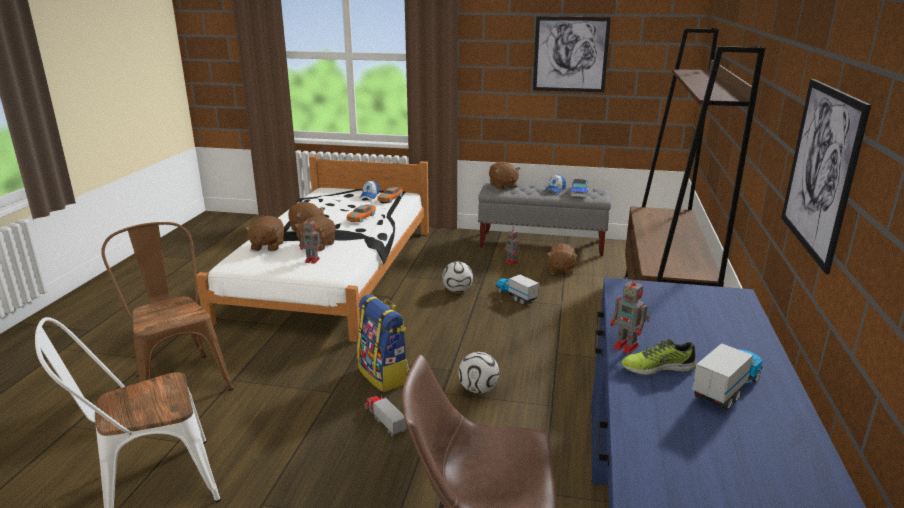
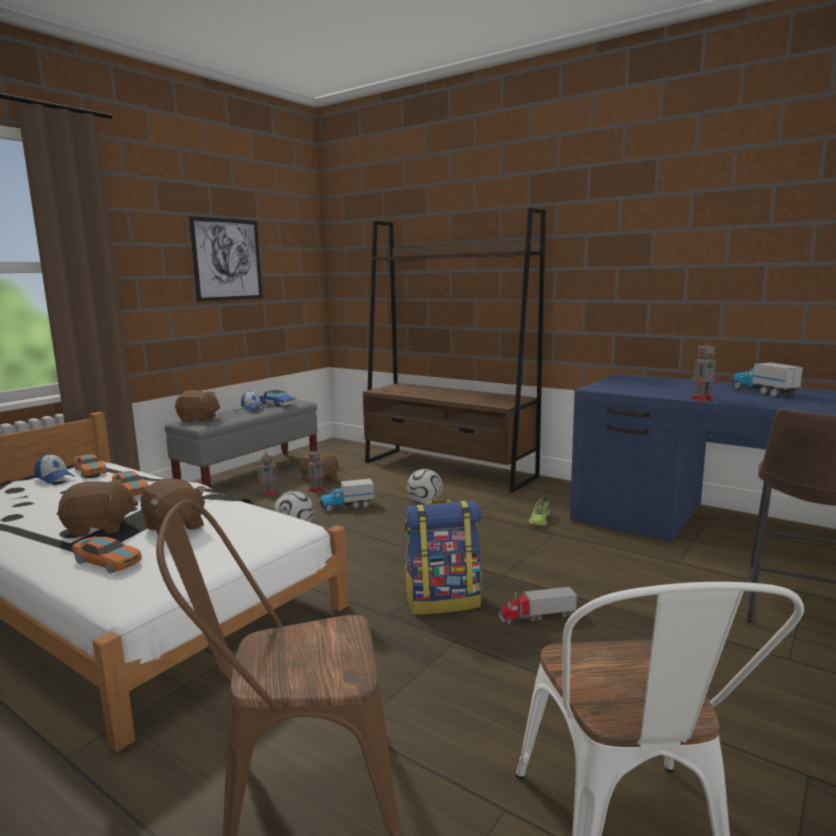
camera: 65 degrees left, 10 degrees down
(267, 246) = (108, 561): brown plush toy -> toy car
(313, 260) = (227, 535): toy robot -> toy robot (317, 490)
(478, 389) = (509, 557): football -> football (425, 503)
(657, 367) = (734, 398): shoe -> shoe (539, 519)
(821, 170) = (698, 260): picture -> none

